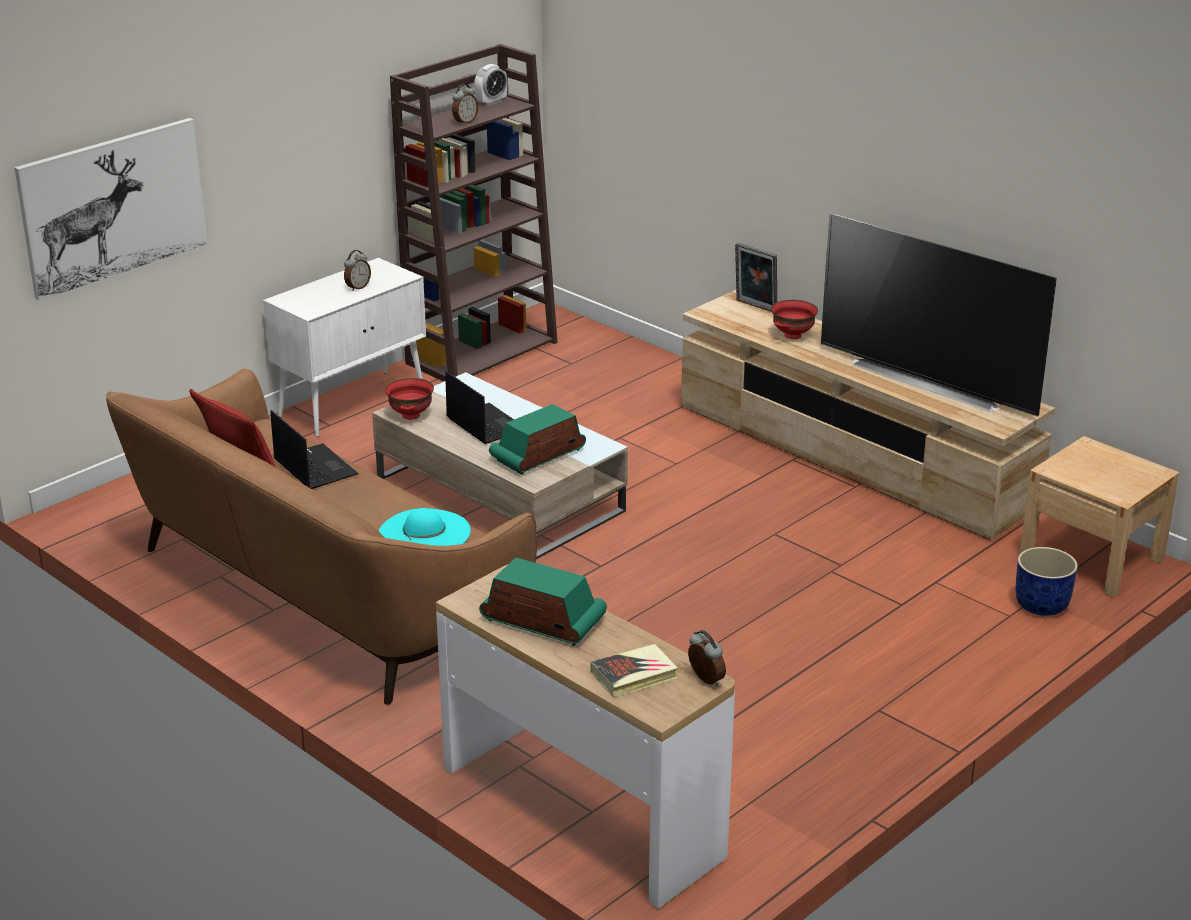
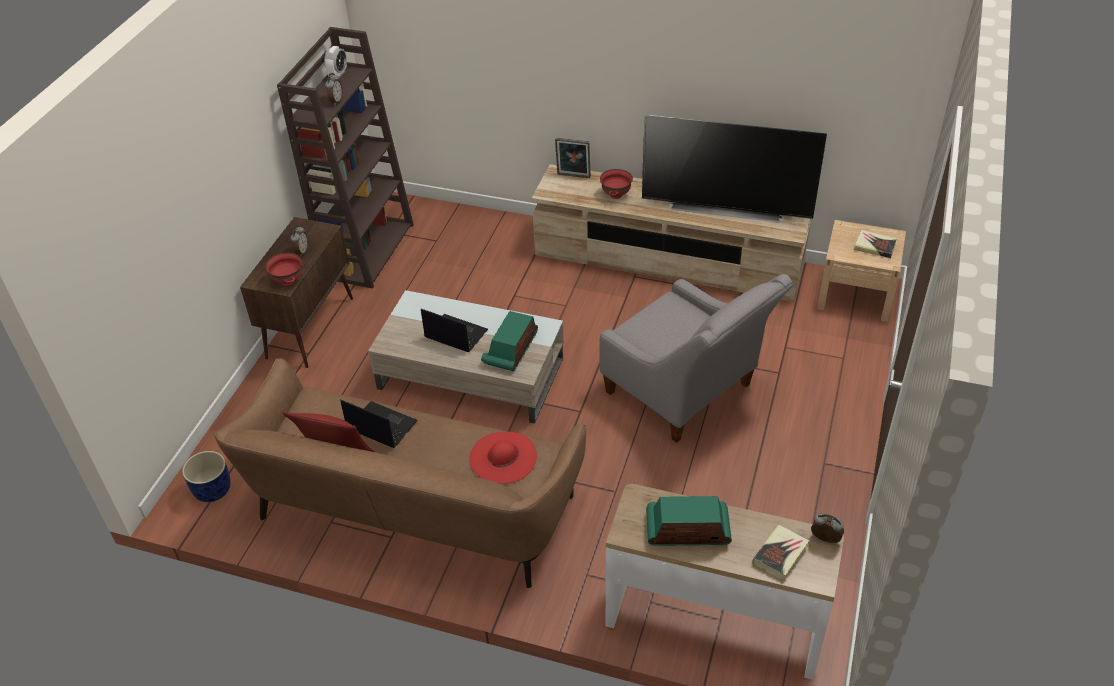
camera: 25 degrees left, 15 degrees up
(113, 206) = (138, 277): picture -> none
(353, 403) = (310, 327): white cabinet -> brown cabinet
(411, 415) = (398, 344): red bowl -> red bowl (288, 281)
(424, 533) = (503, 457): turquoise hat -> red hat
(753, 589) = (686, 394): none -> grey armchair
(1042, 605) = (855, 342): blue planter -> blue planter (213, 489)
(1114, 475) = (874, 246): none -> book

